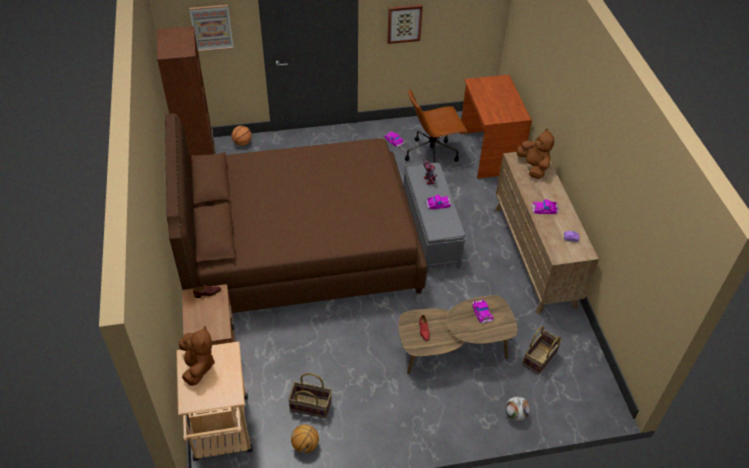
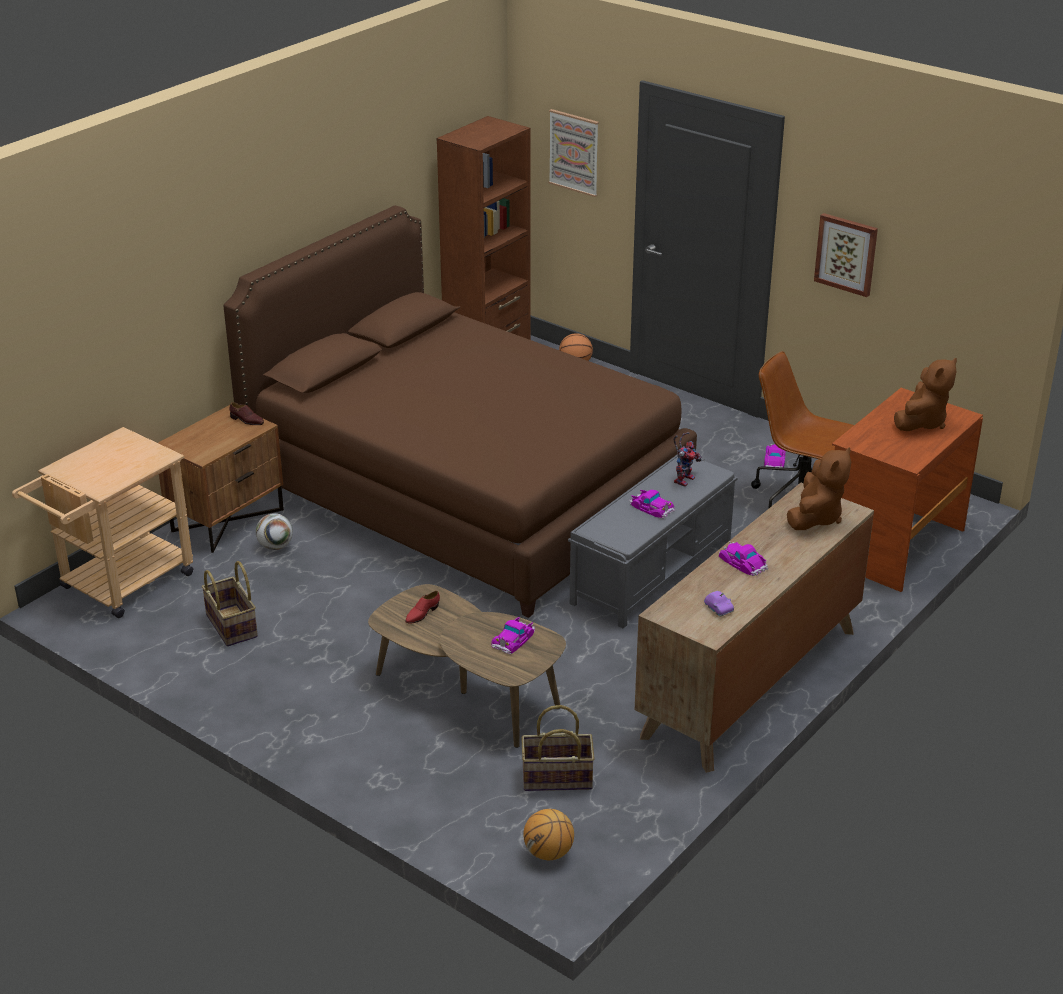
camera: 50 degrees right, 15 degrees down
(198, 366) = (116, 448): brown plush toy -> brown plush toy (922, 422)
(305, 445) = (170, 651): basketball -> basketball (549, 853)
(515, 415) = (425, 801): football -> football (275, 546)

